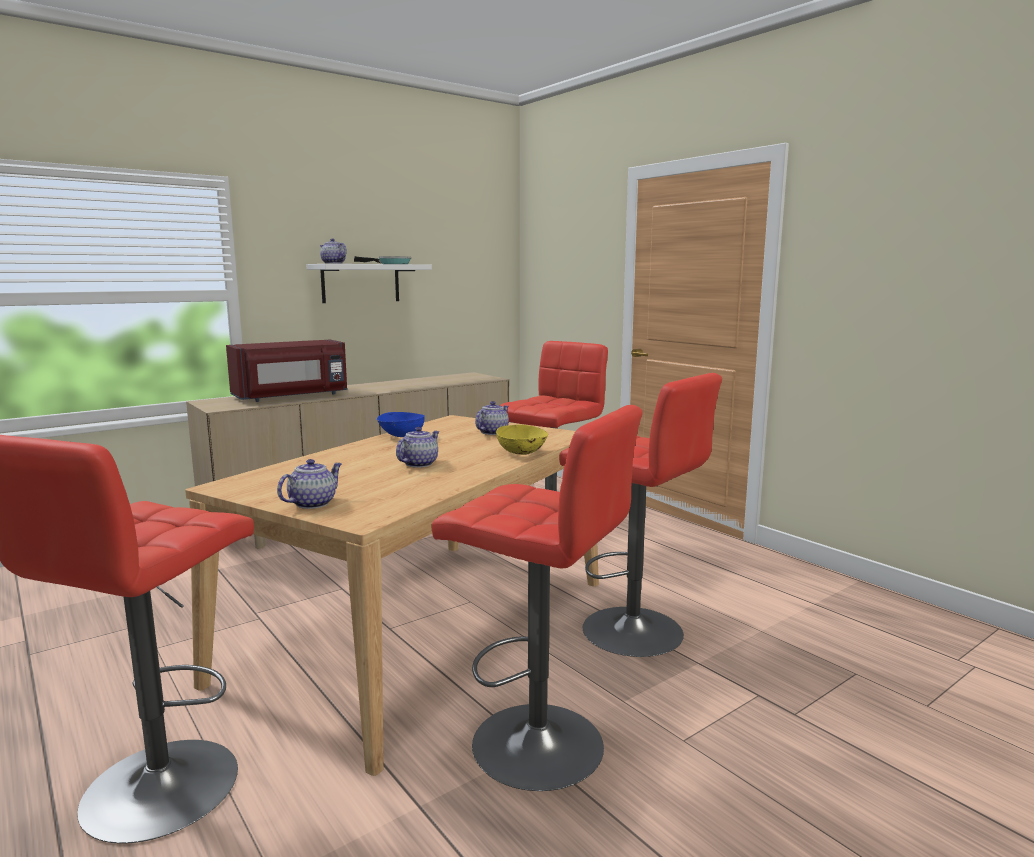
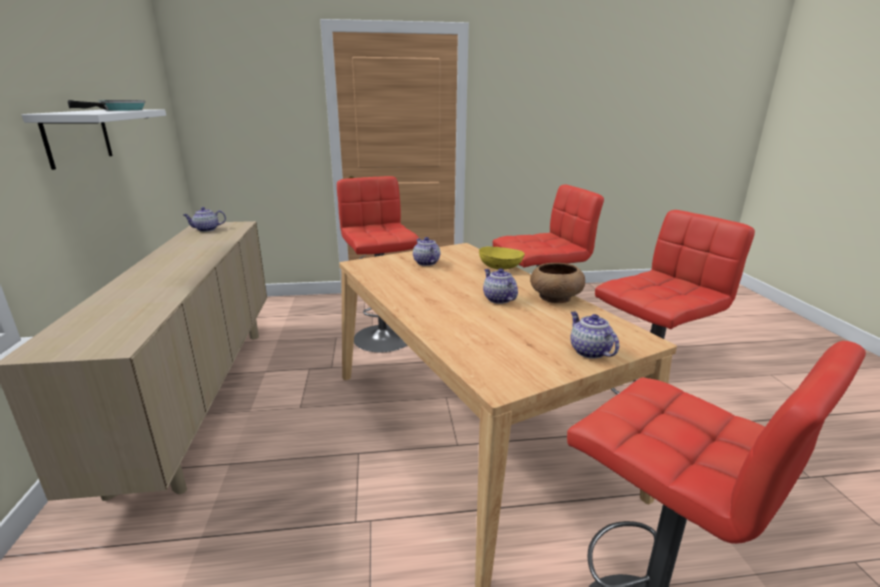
camera: 60 degrees left, 10 degrees up
(292, 397) = (138, 300): red microwave -> none
(333, 263) = (72, 112): teapot -> teapot (206, 229)
(400, 436) = (393, 289): blue bowl -> none
(452, 480) = (554, 298): none -> brown bowl

